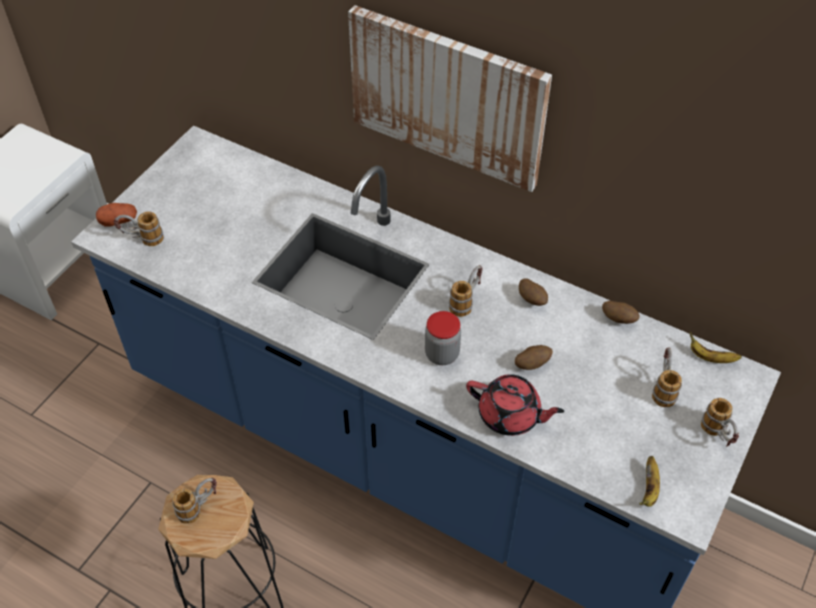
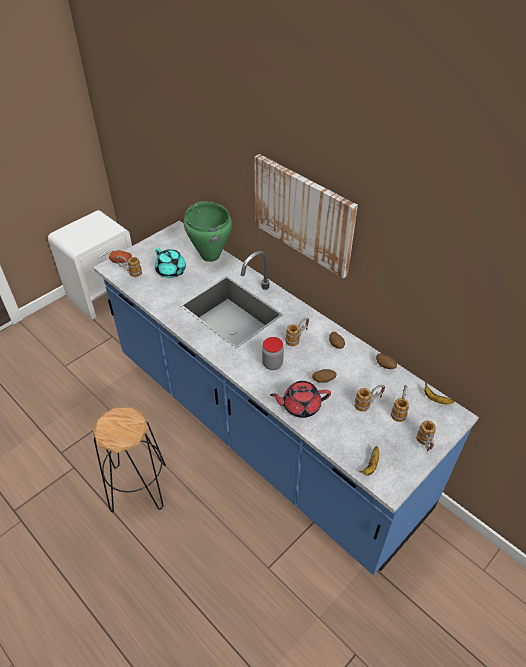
camera: 15 degrees right, 5 degrees down
(199, 507) = (117, 423): mug -> mug (368, 403)
(214, 223) = (171, 271): none -> turquoise teapot
(272, 181) = (210, 255): none -> green cooking pot
(510, 415) = (300, 406): red teapot -> red teapot turned 135 degrees clockwise

